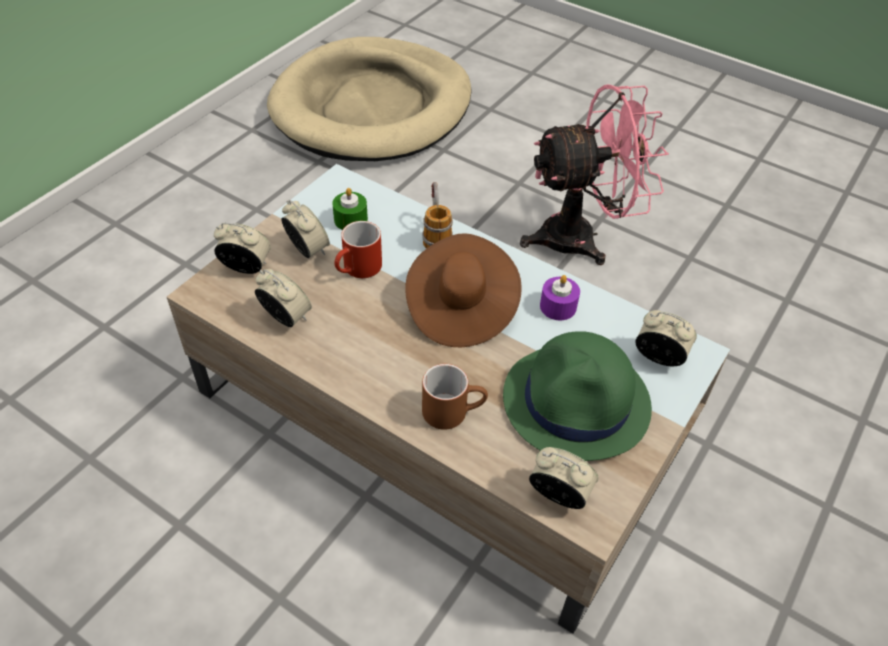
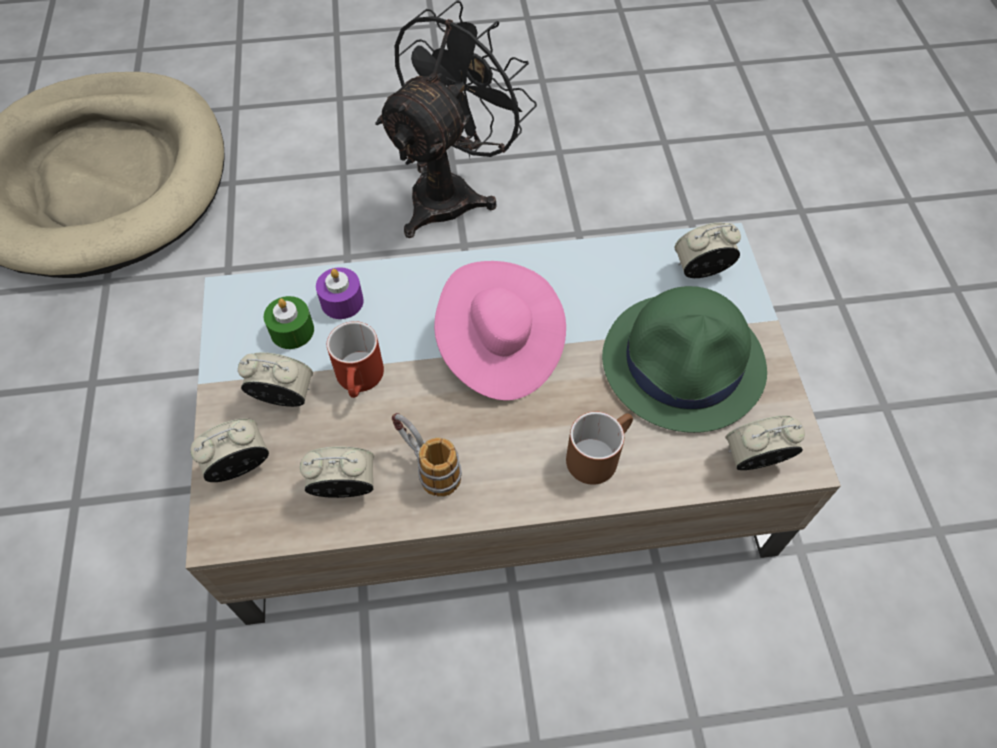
camera: 40 degrees left, 10 degrees up
(436, 234) = (394, 286): mug -> mug (427, 466)
(460, 309) = (499, 348): brown hat -> pink hat
(558, 306) = (578, 282): purple candle -> purple candle (342, 301)
(581, 237) = (452, 192): pink fan -> black fan

